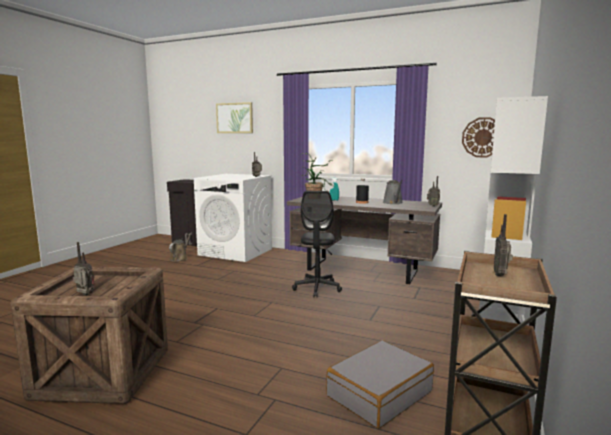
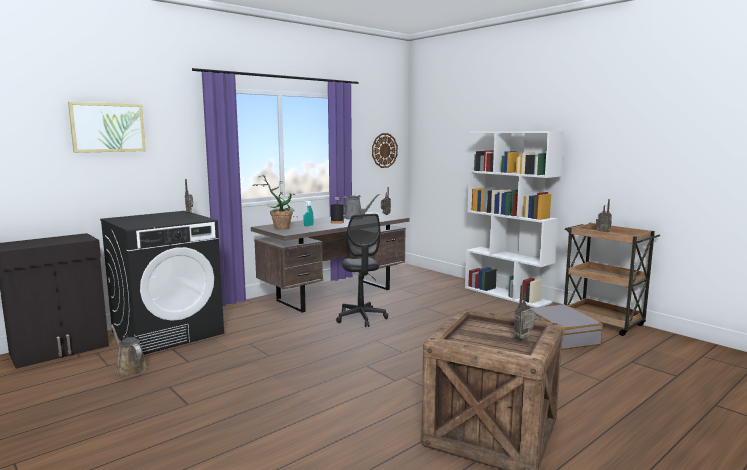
camera: 65 degrees left, 0 degrees up
(236, 252) = (168, 332): white washing machine -> black washing machine
(317, 288) = (361, 318): black office chair -> black office chair turned 45 degrees clockwise

